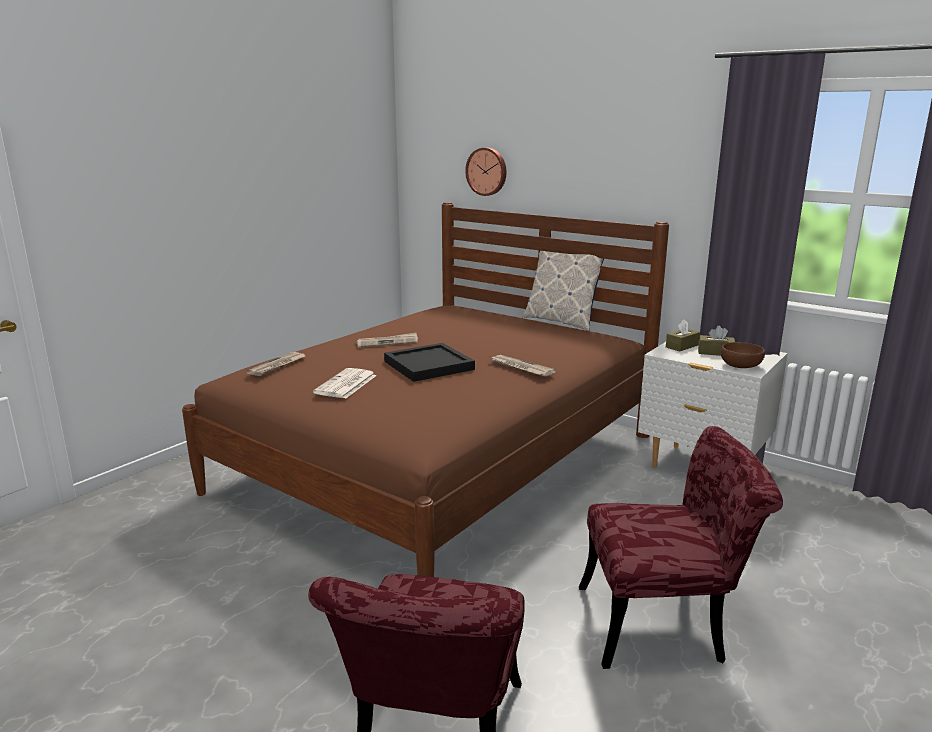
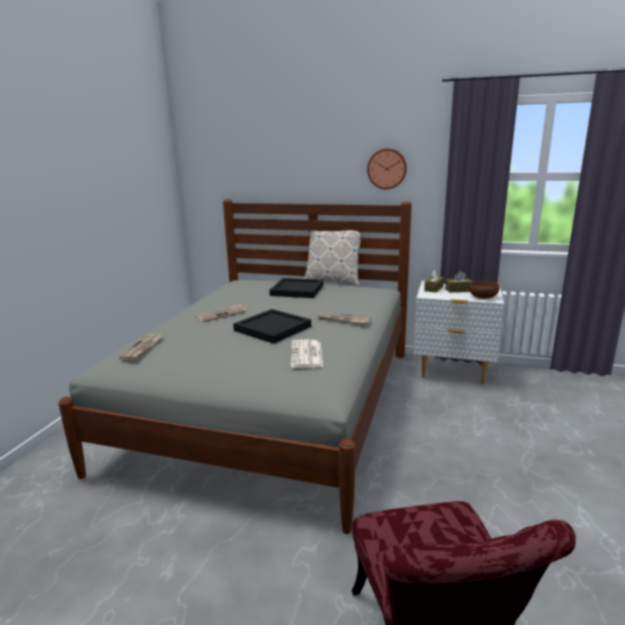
camera: 20 degrees left, 0 degrees up
(346, 384) = (219, 355): newspaper -> newspaper (307, 355)
(440, 463) = (274, 404): brown bed -> grey bed
(487, 171) = (259, 173): wall clock -> wall clock (387, 169)
(501, 326) = (297, 290): none -> black tray
(665, 623) = (515, 492): red chair -> none

